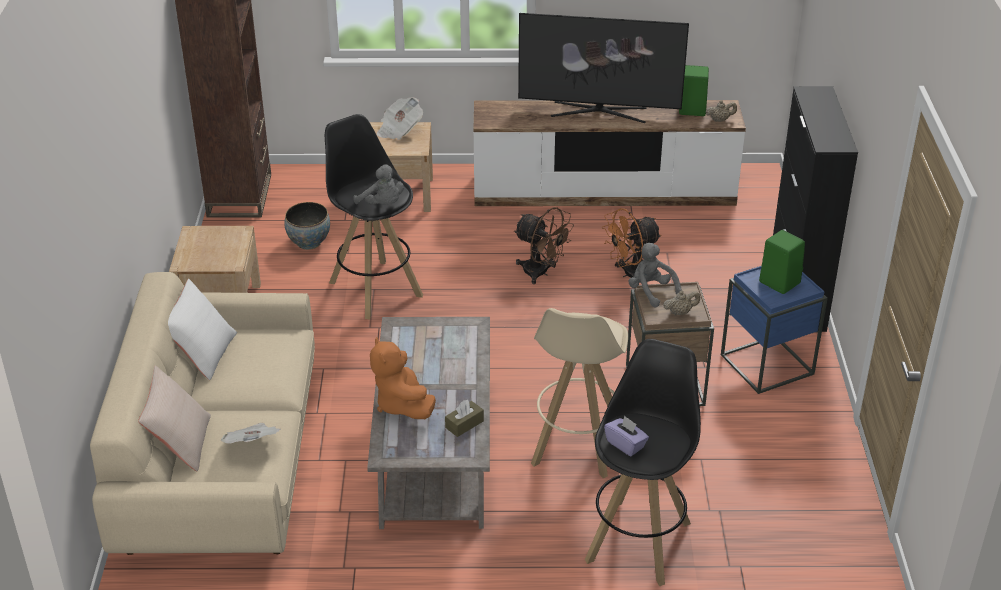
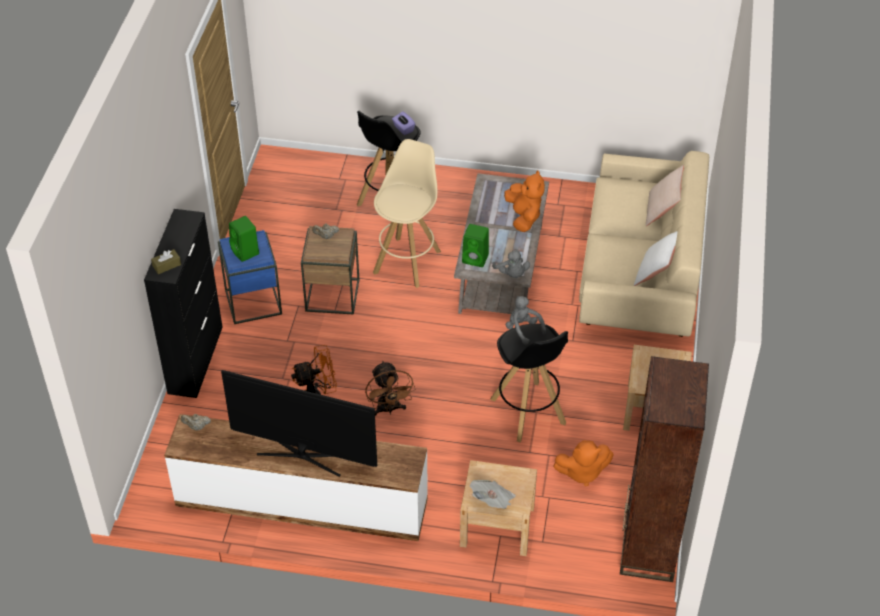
camera: 170 degrees left, 10 degrees up
(252, 445) = (617, 202): newspaper -> none
(309, 243) = (582, 472): bowl -> orange plush toy
(464, 424) = (487, 199): brown tissue box -> brown tissue box (166, 265)
(541, 273) = (389, 409): brown fan -> brown fan turned 150 degrees counterclockwise
(651, 291) = (338, 256): grey plush toy -> grey plush toy (511, 274)
(691, 110) = (216, 445): green speaker -> green speaker (476, 258)

